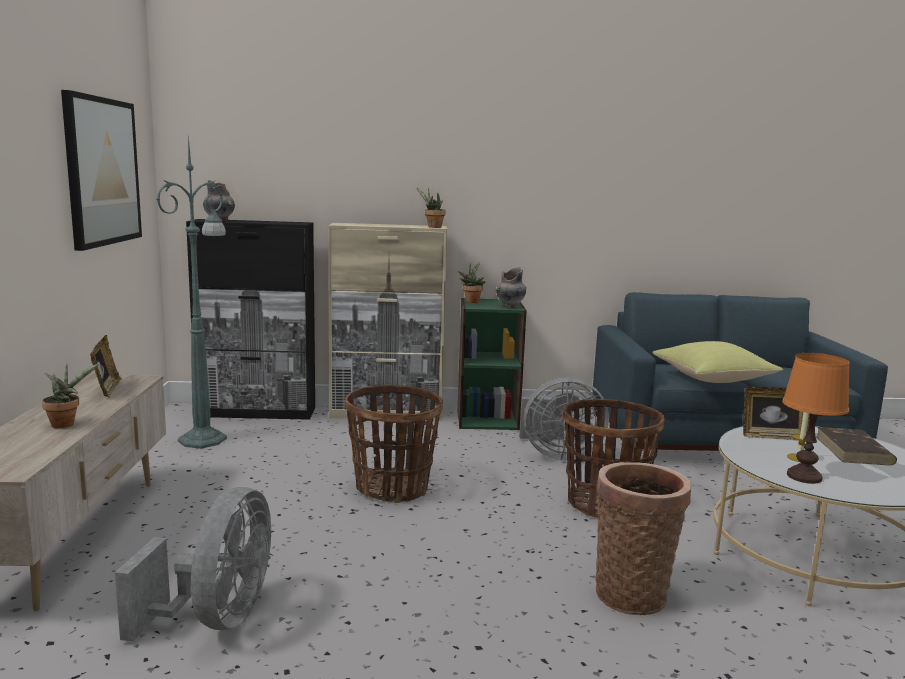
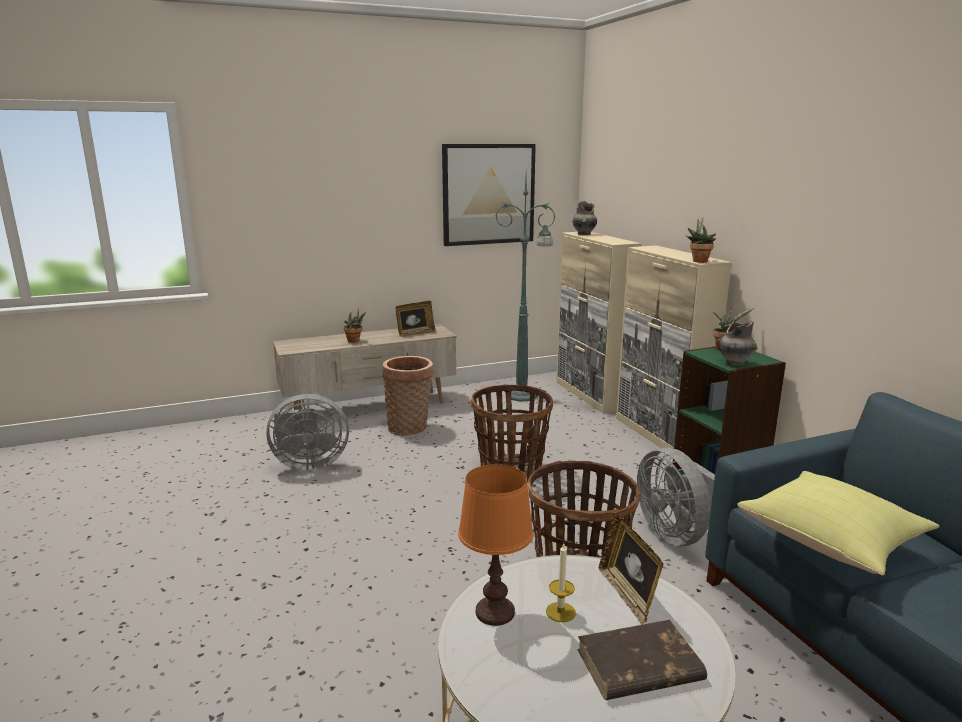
camera: 70 degrees right, 5 degrees up
(257, 412) = (590, 395): black cabinet -> beige cabinet
(632, 592) = (410, 610): basket -> basket (410, 428)

